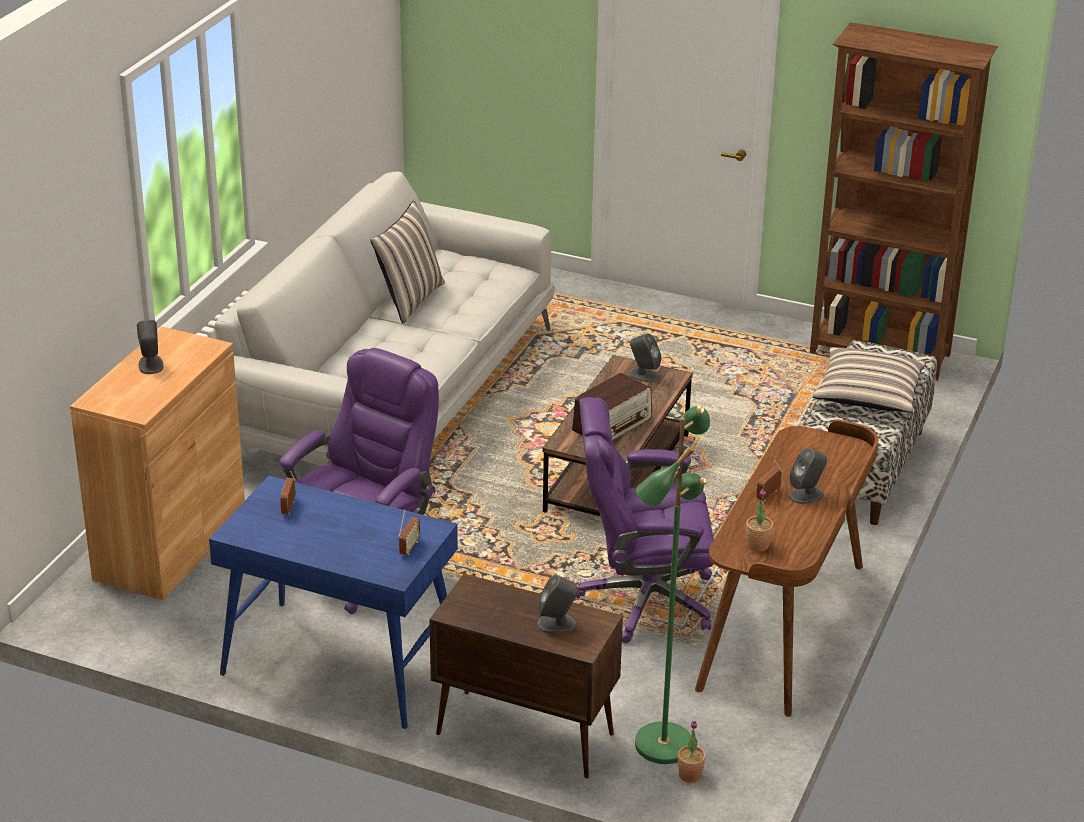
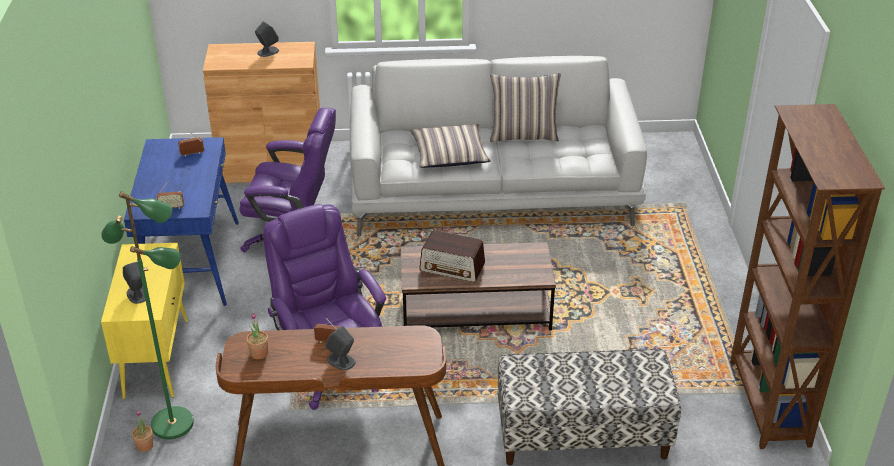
camera: 65 degrees right, 5 degrees up
(523, 734) = (156, 357): brown cabinet -> yellow cabinet
(644, 375) = (531, 263): grey speaker -> none
(868, 392) = (586, 378): pillow -> pillow (450, 154)

